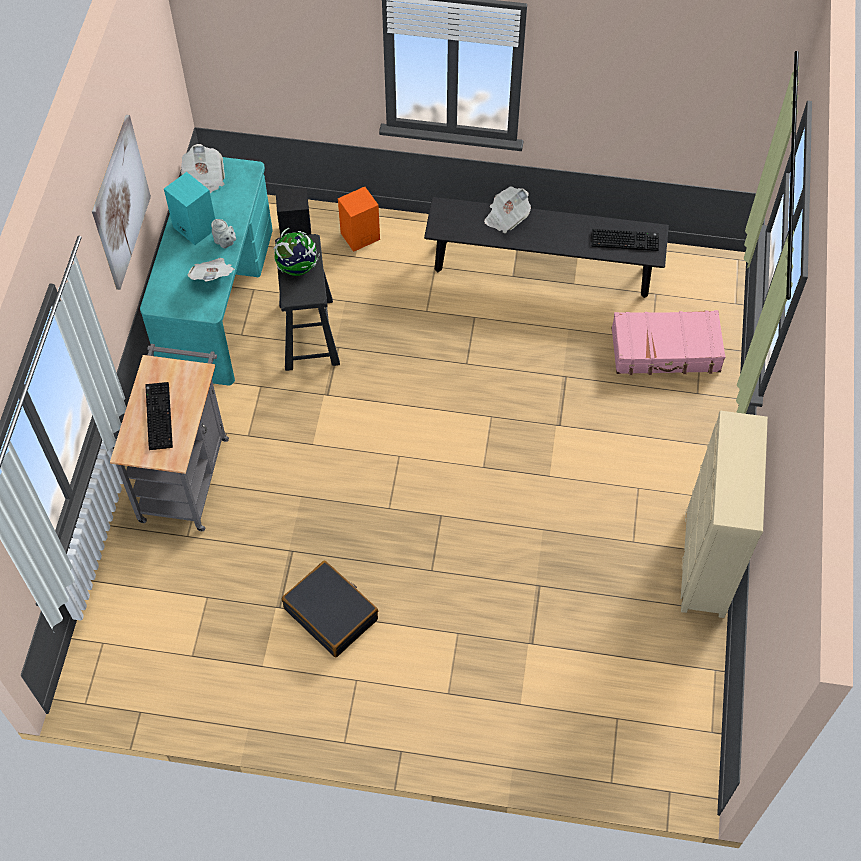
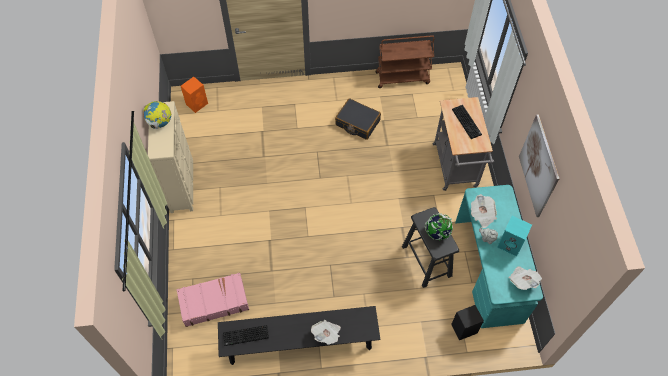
camera: 165 degrees right, 0 degrees up
(194, 702) = (402, 77): none -> brown cart
(359, 236) = (423, 337): orange speaker -> orange speaker (197, 103)
(742, 482) = (160, 123): none -> globe

